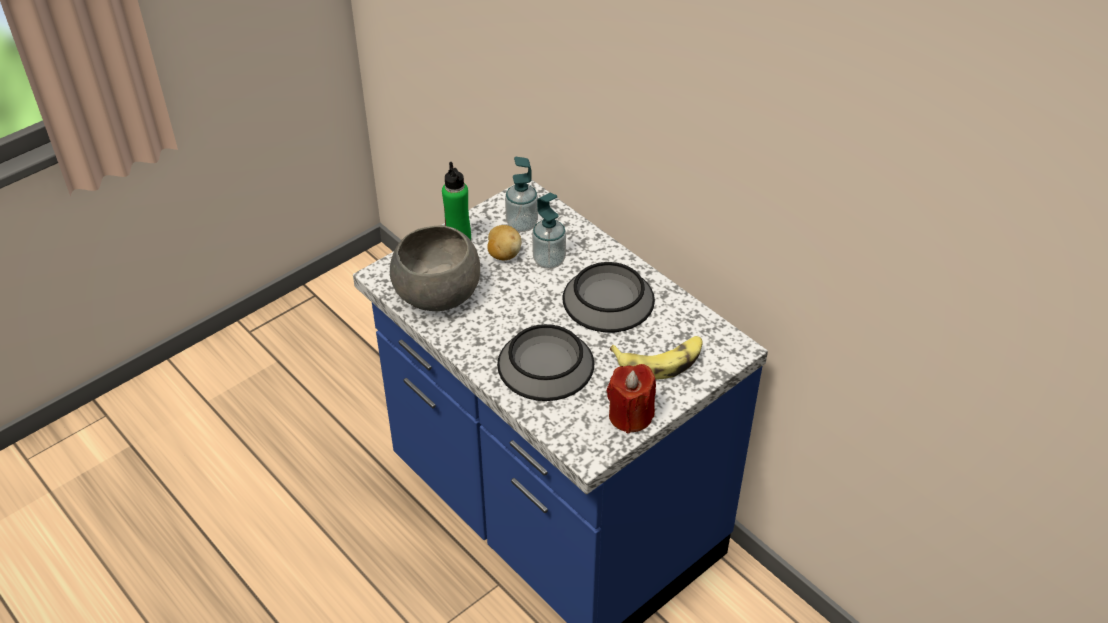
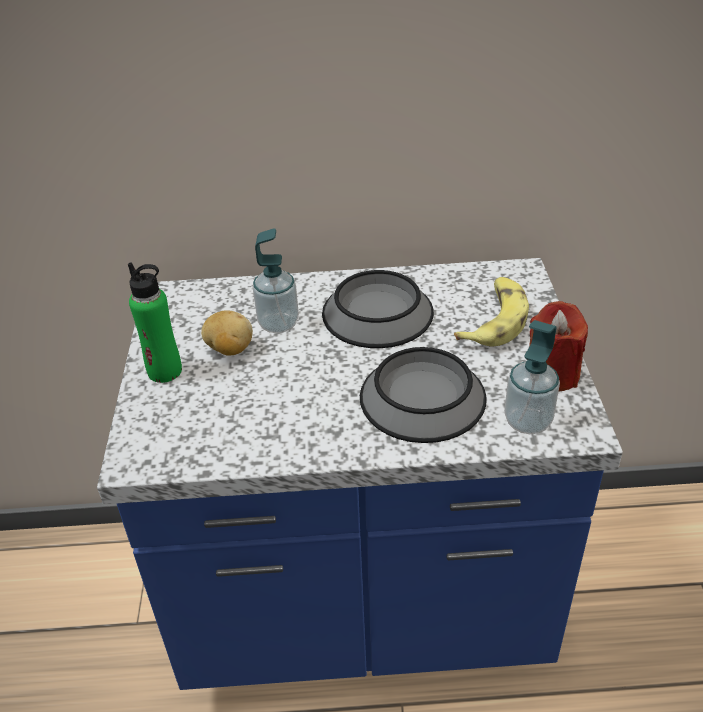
camera: 50 degrees left, 5 degrees down
(436, 292) = (220, 427): grey bowl -> none
(522, 224) = (204, 317): soap dispenser -> soap dispenser (527, 421)

